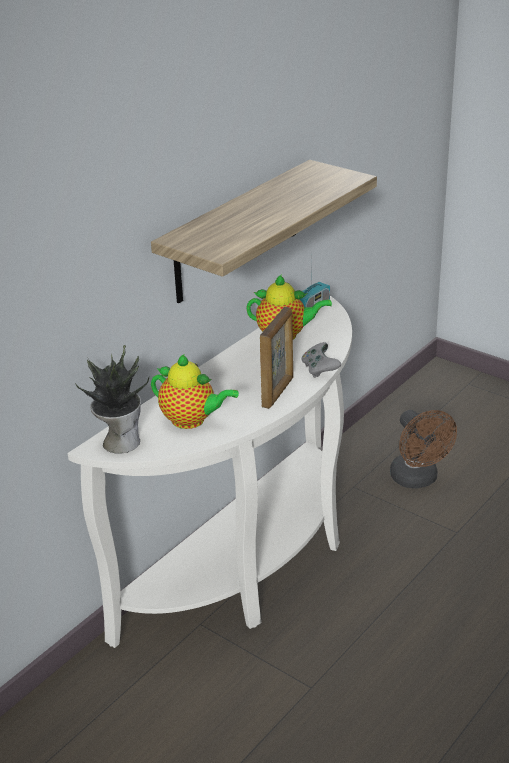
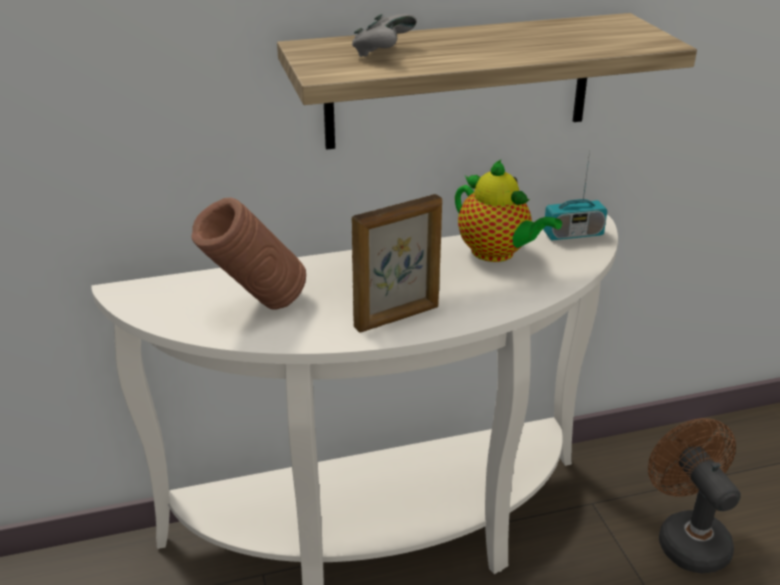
camera: 35 degrees right, 0 degrees up
(120, 441) = (153, 296): potted plant -> none
(191, 420) = (256, 307): teapot -> brown vase
(319, 369) = (486, 311): grey game controller -> grey game controller (383, 52)
(418, 480) = (686, 537): brown fan -> brown fan turned 150 degrees clockwise

